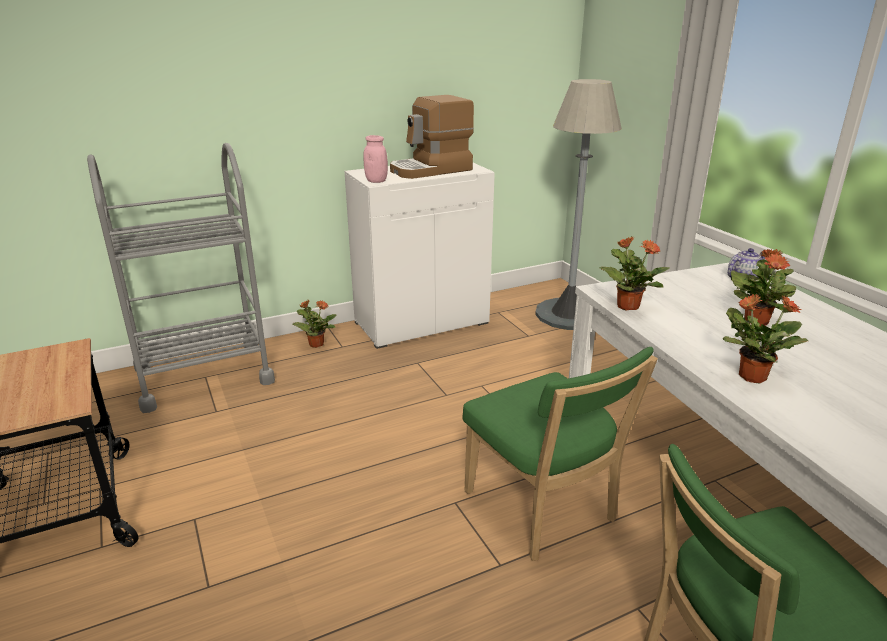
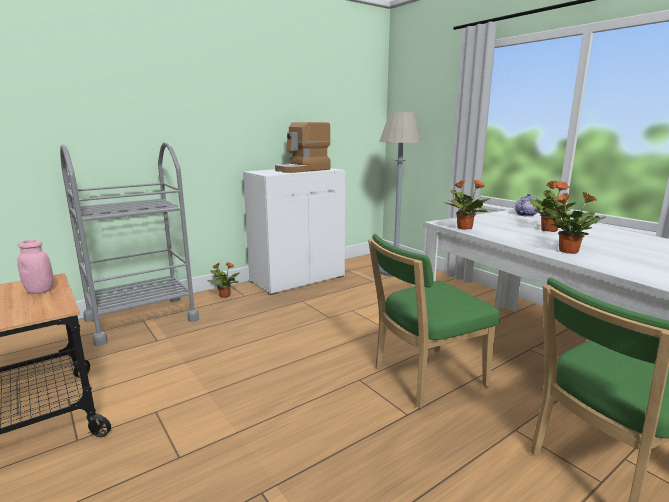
camera: 10 degrees left, 10 degrees down
(376, 181) = (268, 174): pink jar -> pink jar (40, 291)
(543, 510) = (424, 378): green chair -> green chair turned 105 degrees clockwise

